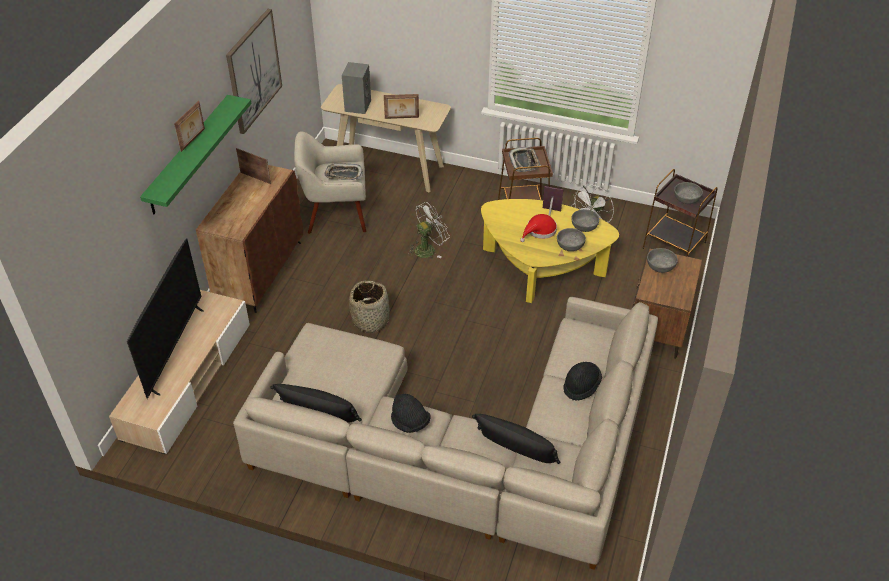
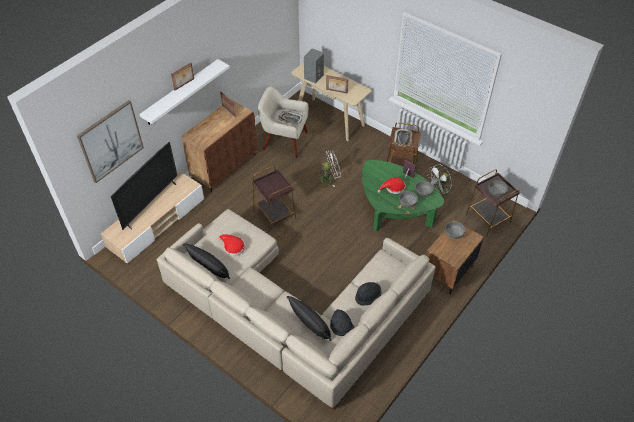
camera: 20 degrees right, 5 degrees up
(189, 155) = (181, 92): green shelf -> white shelf
(253, 71) = (242, 45): picture -> picture (111, 141)
(343, 373) = (232, 247): none -> red hat
(371, 320) = (274, 215): basket -> brown side table
(410, 422) = (256, 288): black hat -> black hat (341, 328)
(542, 266) = (394, 209): yellow coffee table -> green coffee table

